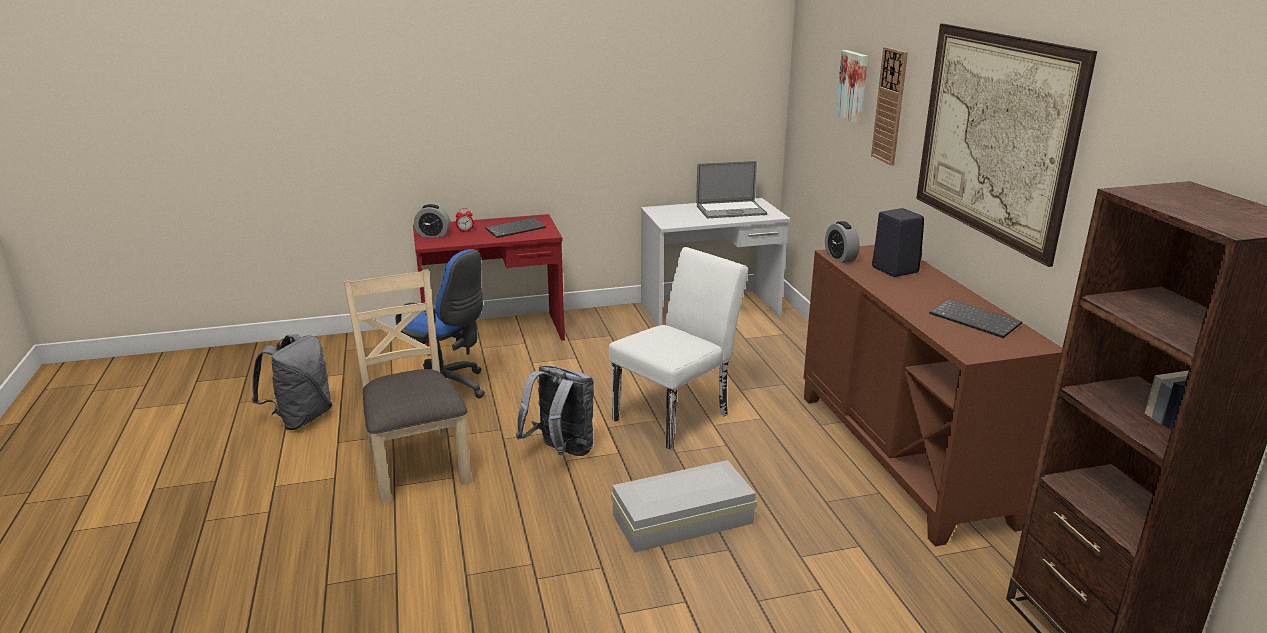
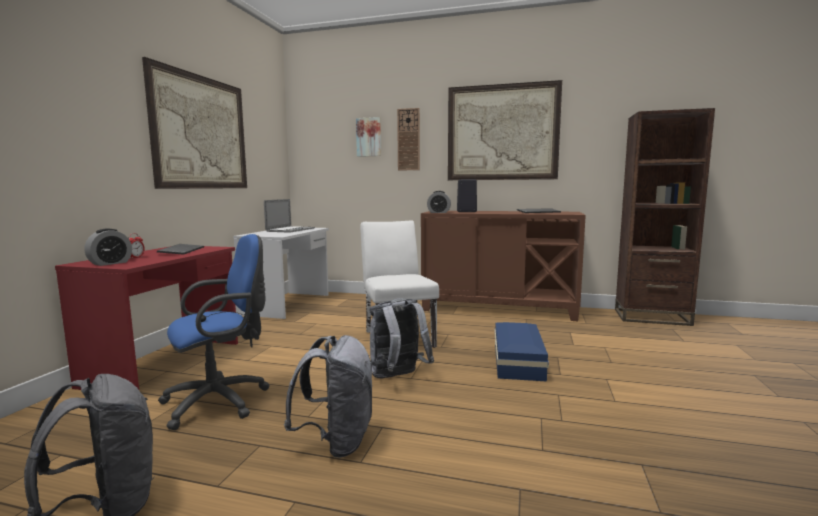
camera: 60 degrees left, 15 degrees down
(416, 465) = (337, 441): beige chair -> grey backpack
(599, 82) = (201, 133): none -> picture
(685, 519) = (519, 360): white storage box -> blue storage box

